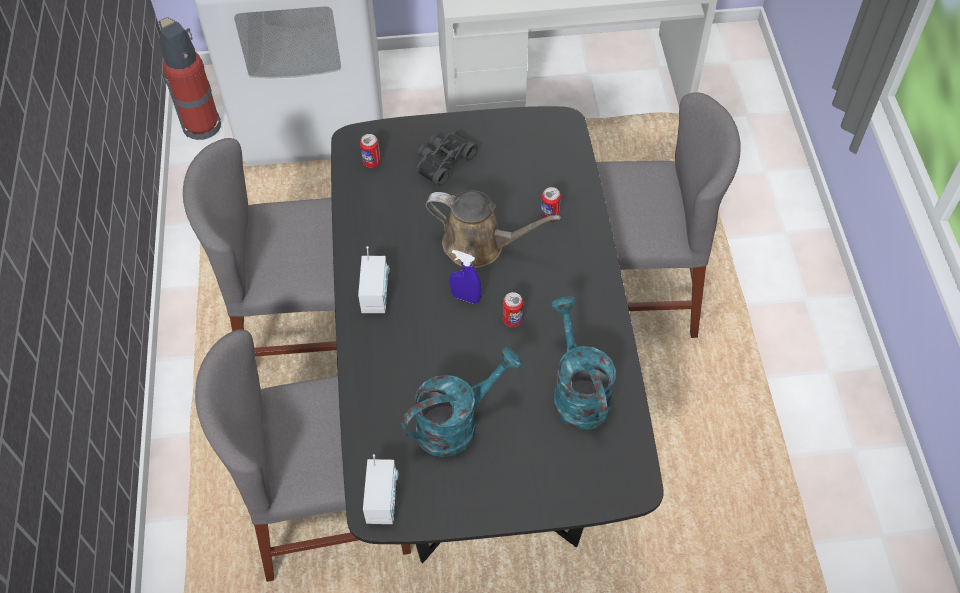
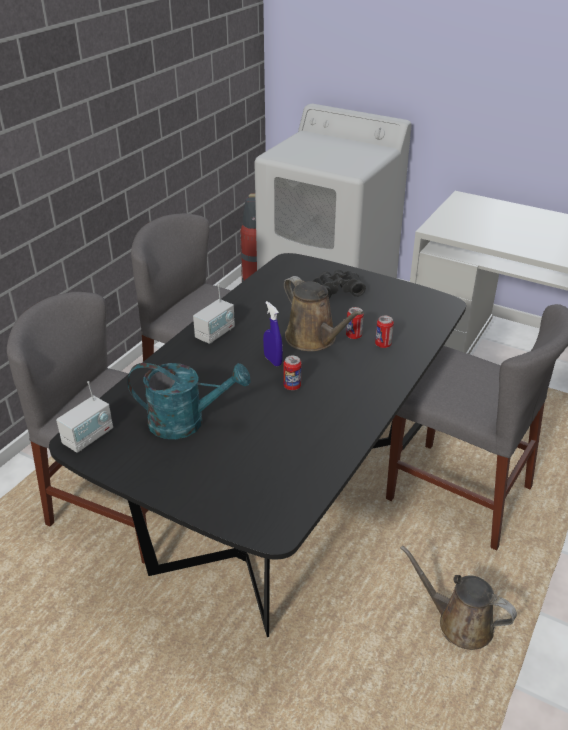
camera: 35 degrees right, 20 degrees down
(371, 162) = (289, 274): can -> can (353, 336)
(577, 392) = (294, 448): turquoise watering can -> none
(714, 428) = (459, 623): none -> brown watering can

